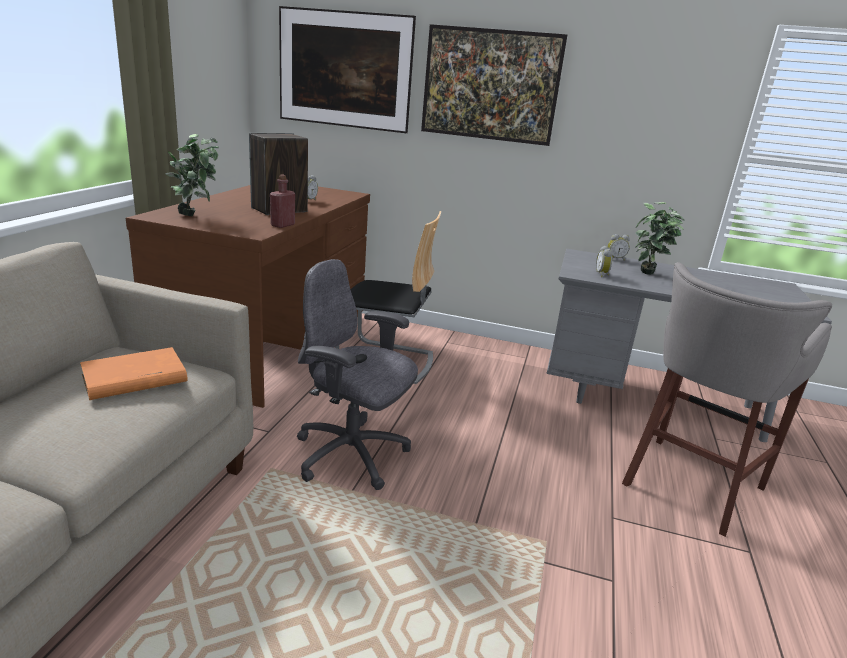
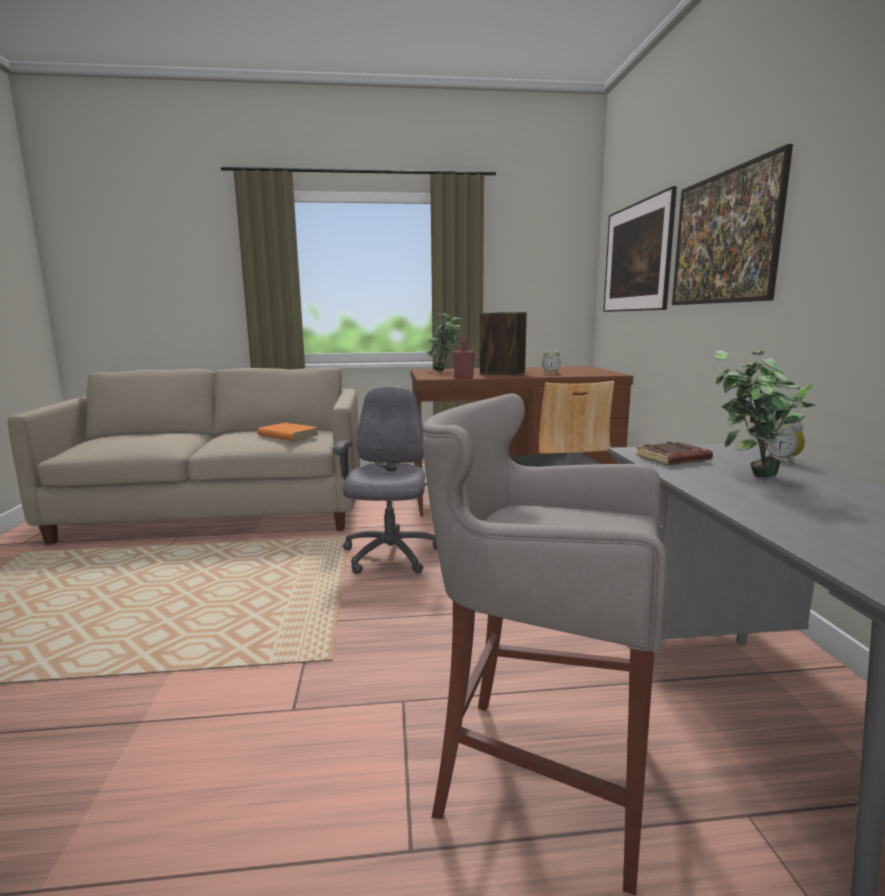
camera: 70 degrees right, 10 degrees down
(602, 274) = (673, 459): alarm clock -> brown book

